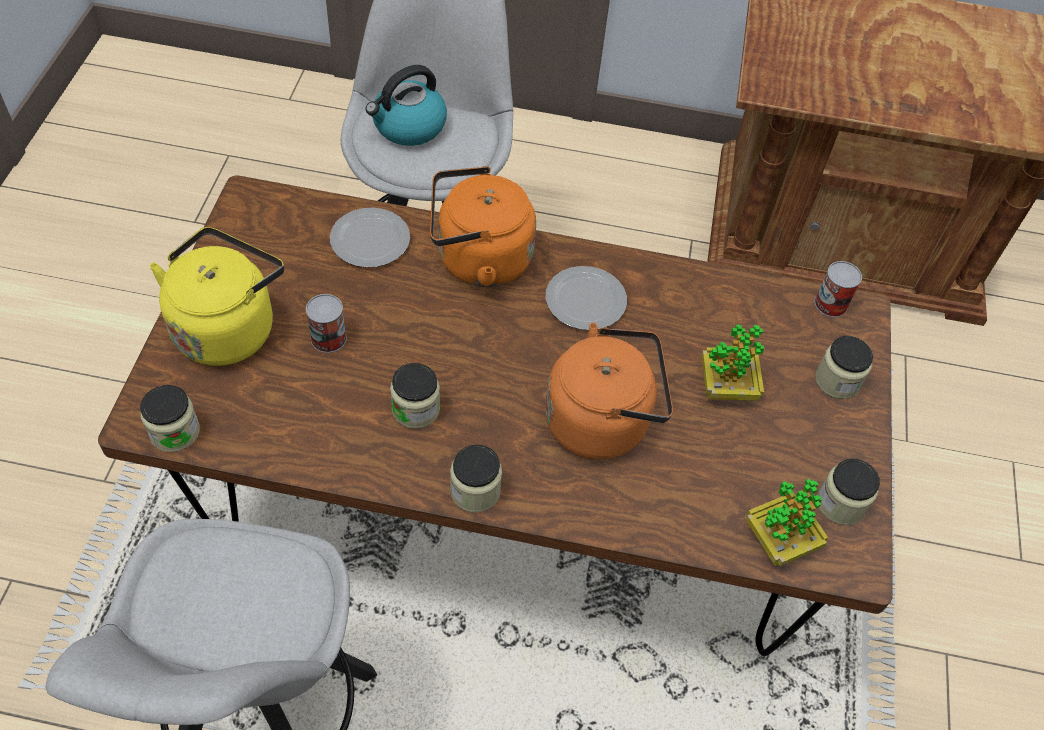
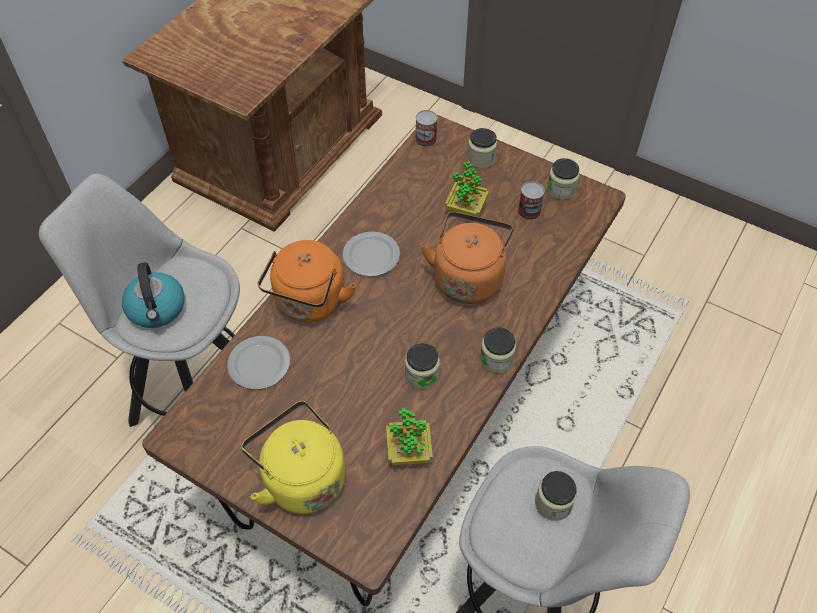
camera: 65 degrees left, 0 degrees up
(175, 432) = (385, 532): jar -> jar (553, 503)
(328, 338) = (340, 413): can -> can (529, 211)
(779, 540) = (575, 224): potted plant -> potted plant (409, 451)

